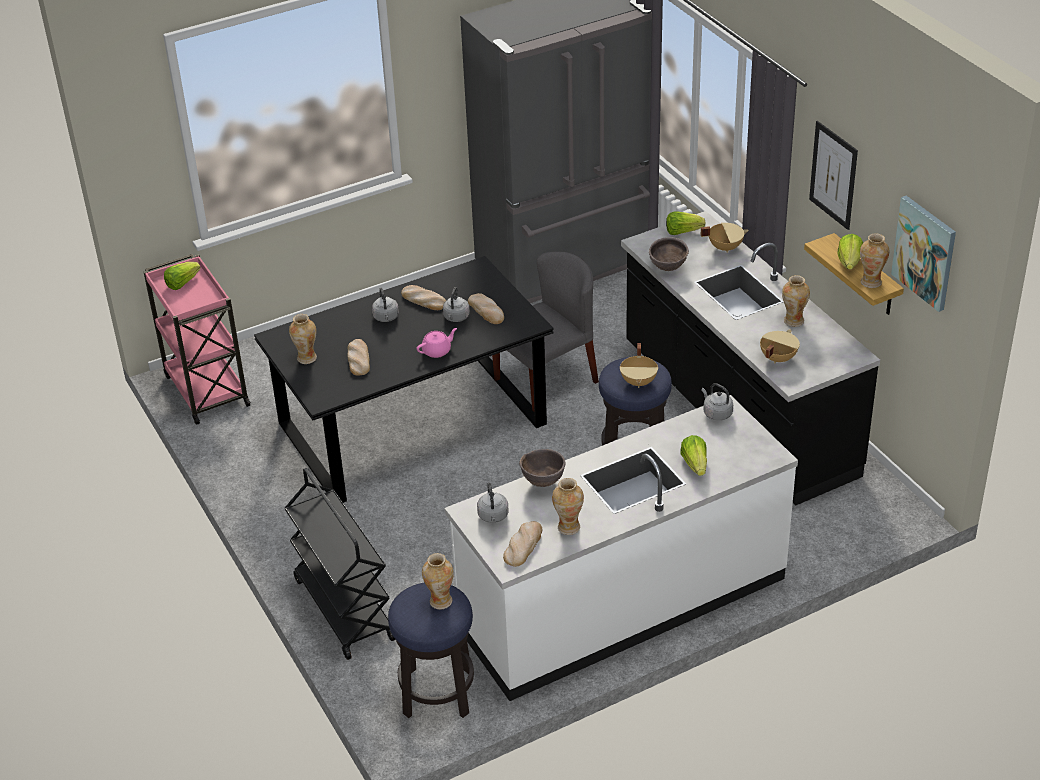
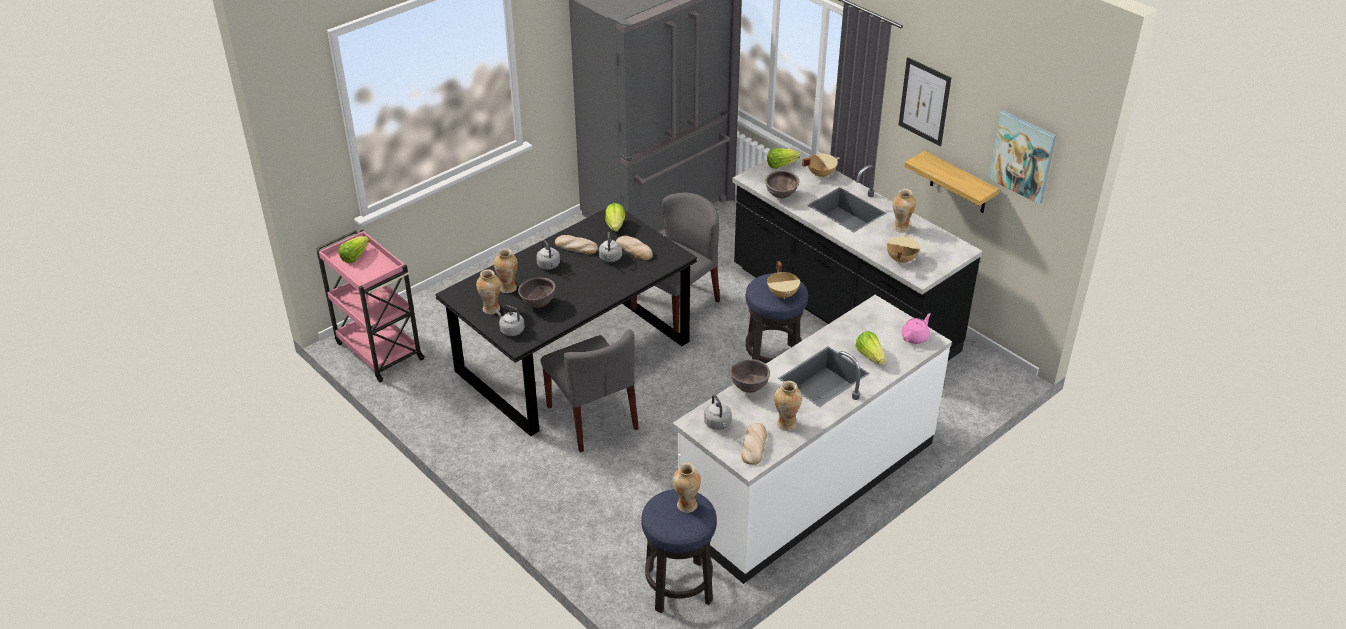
camera: 15 degrees left, 0 degrees up
(343, 609) = (569, 526): black cart -> none
(358, 359) = (538, 304): bread -> brown bowl
(409, 495) = (592, 418): none -> grey chair
(437, 351) = (605, 289): pink teapot -> pink teapot (915, 337)
(716, 413) = (870, 311): grey kettle -> grey kettle (511, 330)
(849, 263) = (947, 173): lettuce -> lettuce (615, 226)
(871, 282) = (971, 187): vase -> vase (508, 288)

